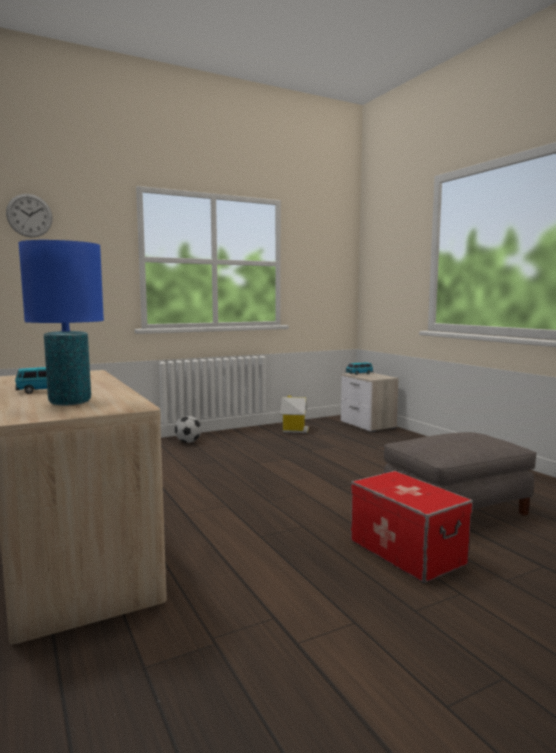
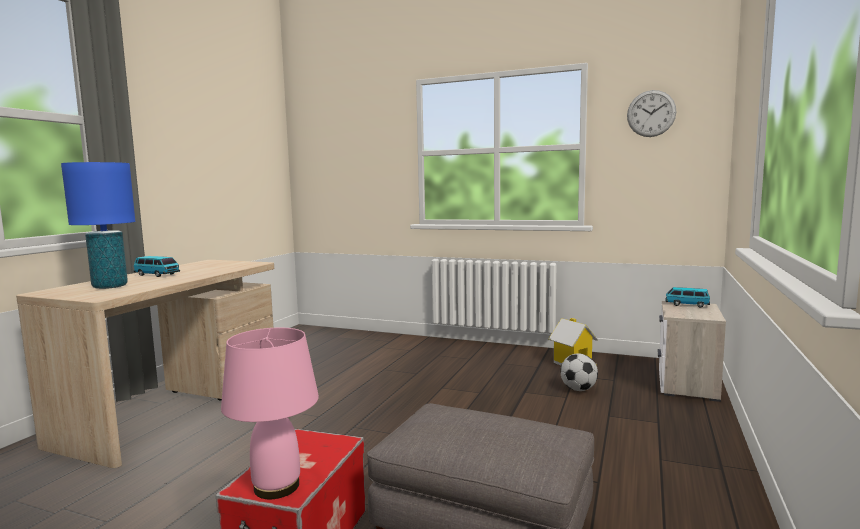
camera: 50 degrees right, 0 degrees up
(29, 215) = (332, 123): wall clock -> wall clock (651, 113)
(188, 442) = (444, 347): football -> football (579, 389)
(436, 499) = (276, 486): none -> pink table lamp

